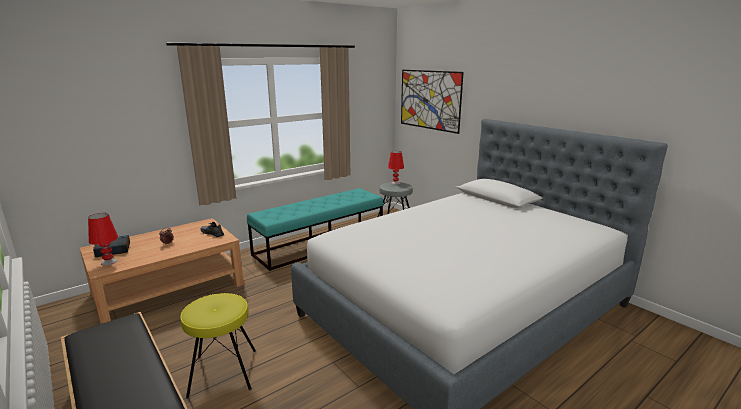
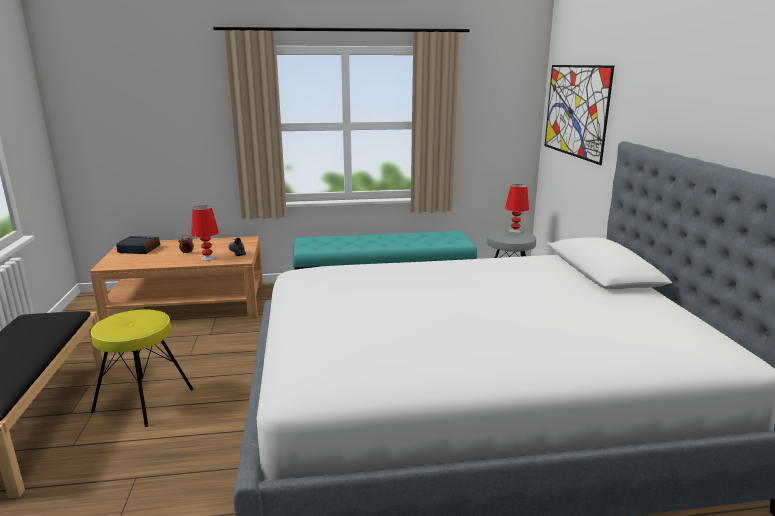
camera: 30 degrees right, 0 degrees up
(109, 262) = (121, 259): red table lamp -> red table lamp (207, 258)

